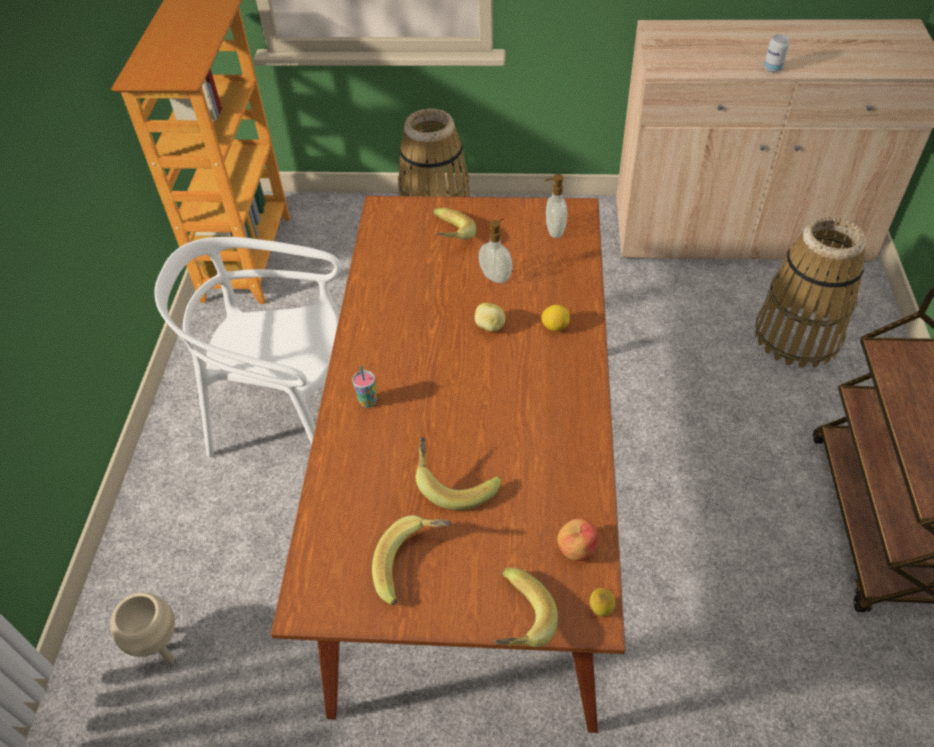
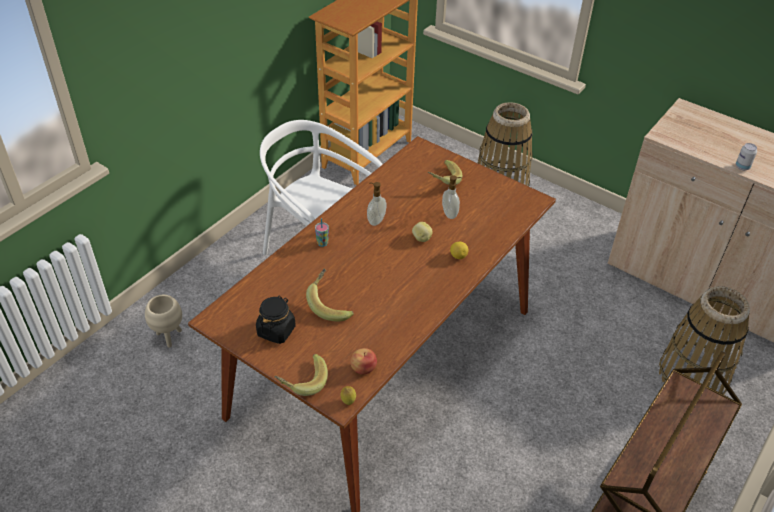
camera: 30 degrees right, 5 degrees down
(414, 566) = (276, 330): banana -> black jar
(554, 231) = (509, 205): soap dispenser -> soap dispenser (375, 220)

